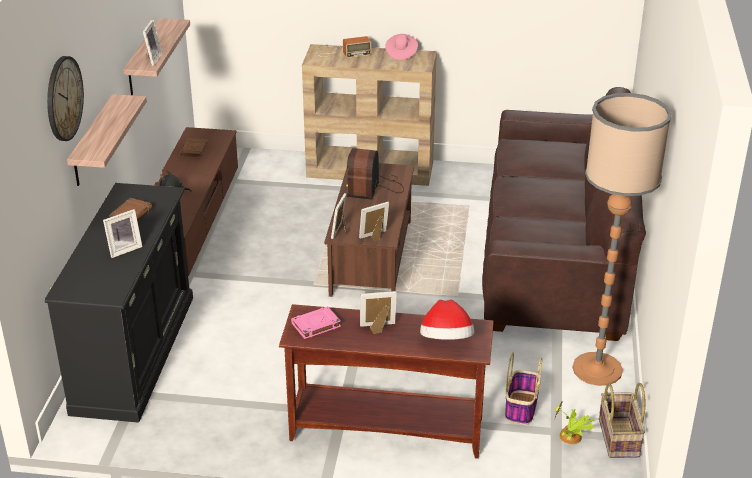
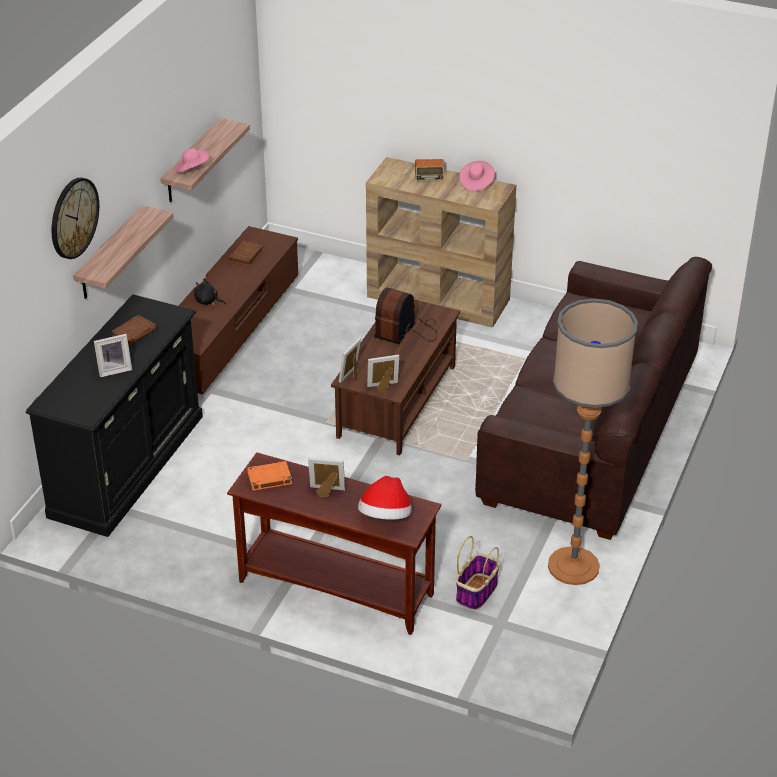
camera: 15 degrees right, 5 degrees up
(151, 59) = (192, 169): picture frame -> pink hat
(315, 325) = (269, 478): pink book -> orange book
(571, 437) = (512, 632): potted plant -> none
(619, 438) = (560, 642): basket -> none

